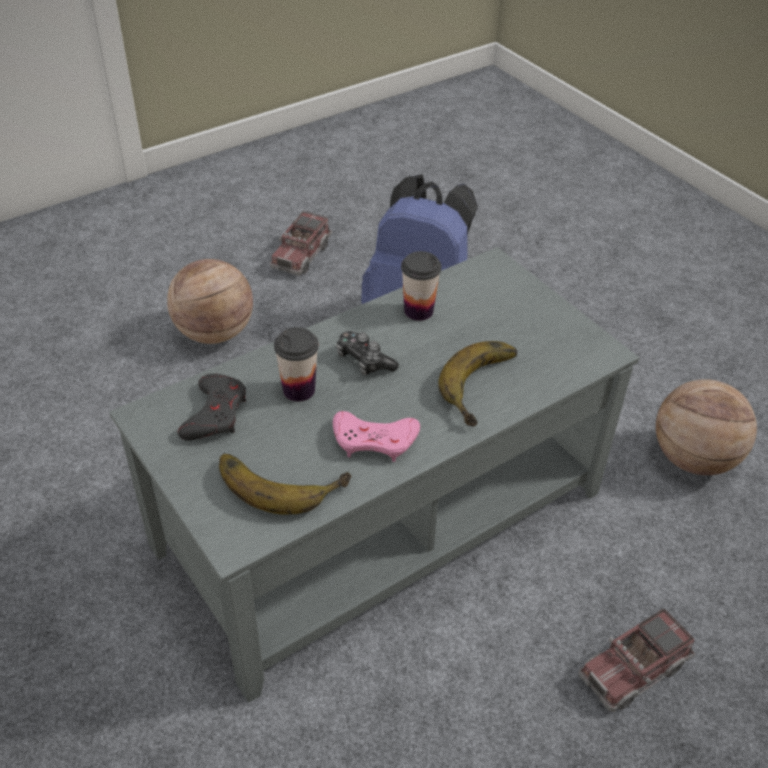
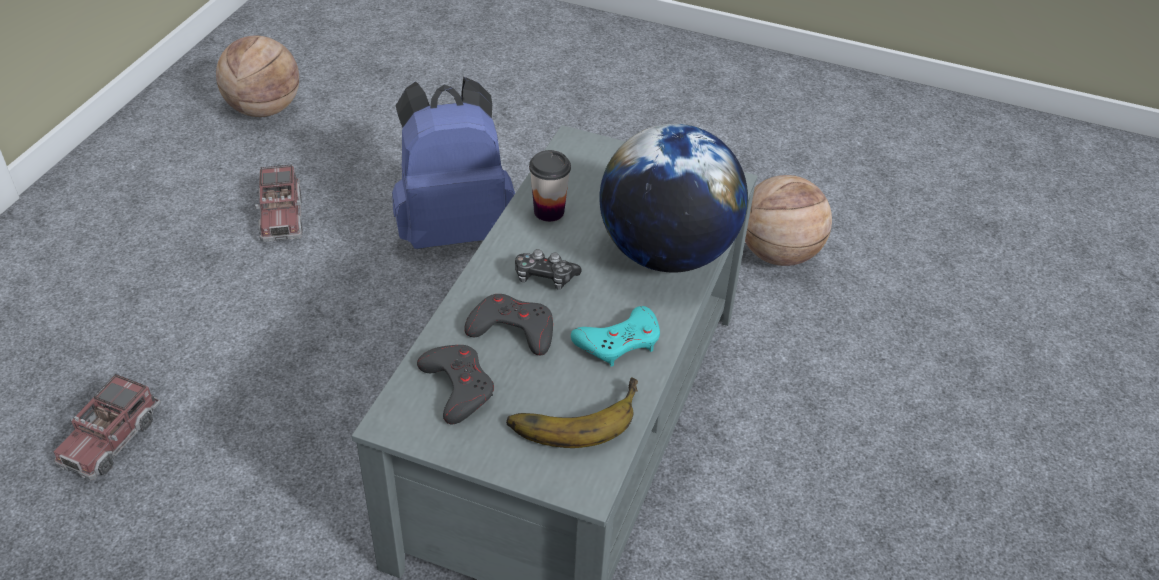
camera: 35 degrees left, 0 degrees up
(214, 333) = (258, 335): basketball -> basketball (264, 109)
(299, 390) = (512, 329): cup -> grey game controller
(374, 440) = (619, 342): pink game controller -> turquoise game controller
(487, 387) = (667, 253): banana -> globe
(633, 669) = (863, 444): toy truck -> toy truck (111, 439)

